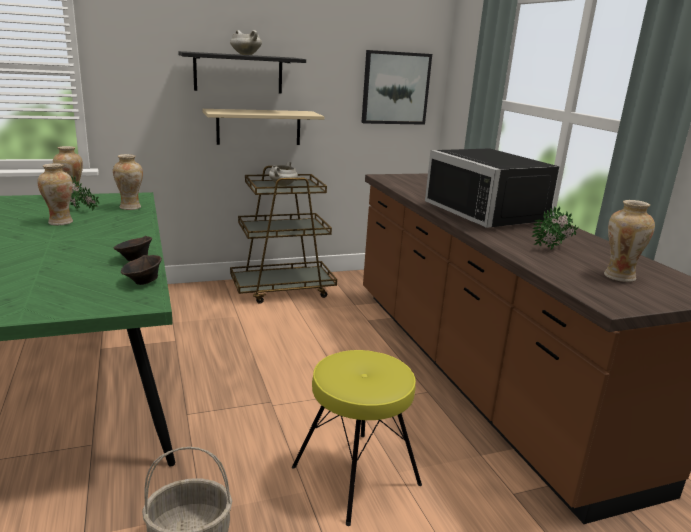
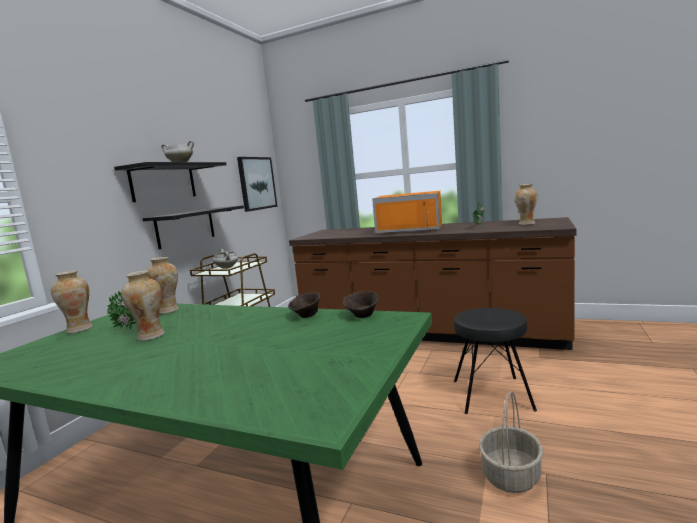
camera: 45 degrees left, 10 degrees down
(259, 127) = (185, 227): beige shelf -> black shelf
(356, 476) = (492, 395): yellow stool -> black stool
(491, 214) = (411, 229): black microwave -> orange microwave

